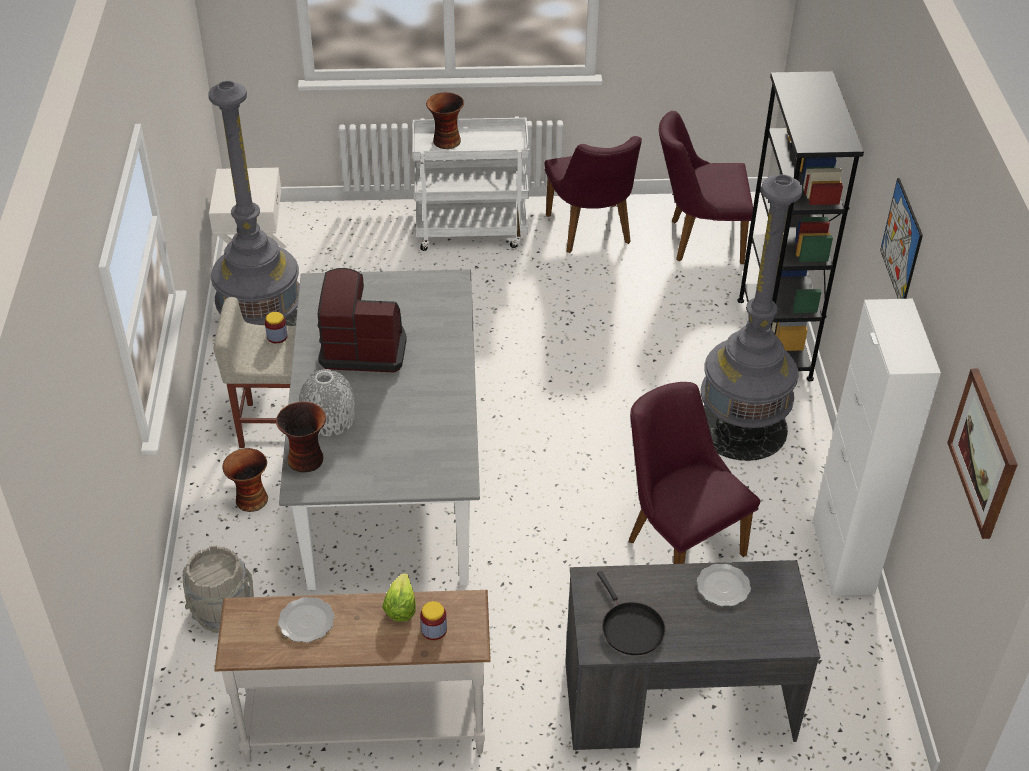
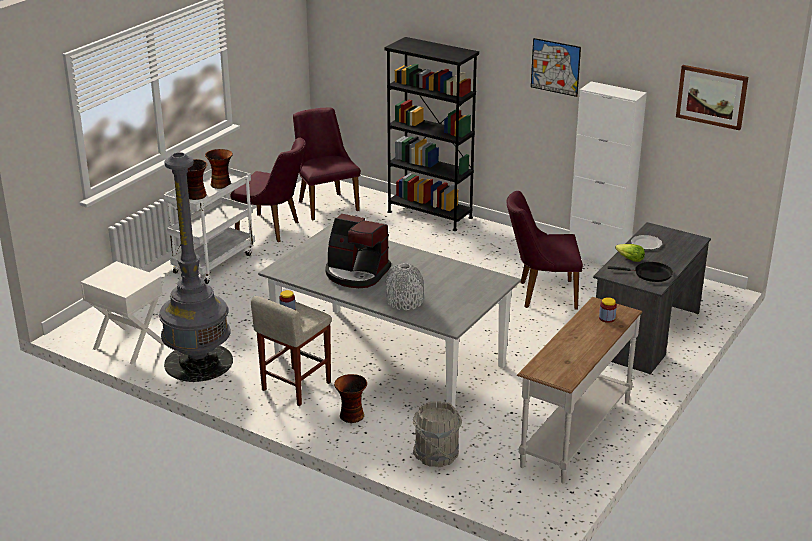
camera: 55 degrees left, 15 degrees down
(307, 459) = (431, 318): vase -> vase (221, 184)
(307, 621) = (564, 352): plate -> none
(363, 348) = (356, 273): coffee machine -> coffee machine turned 105 degrees counterclockwise
(400, 607) = (581, 322): lettuce -> lettuce (629, 259)
(698, 240) = (325, 204): purple chair -> purple chair turned 120 degrees clockwise
(741, 427) = (482, 247): grey floor lamp -> none

